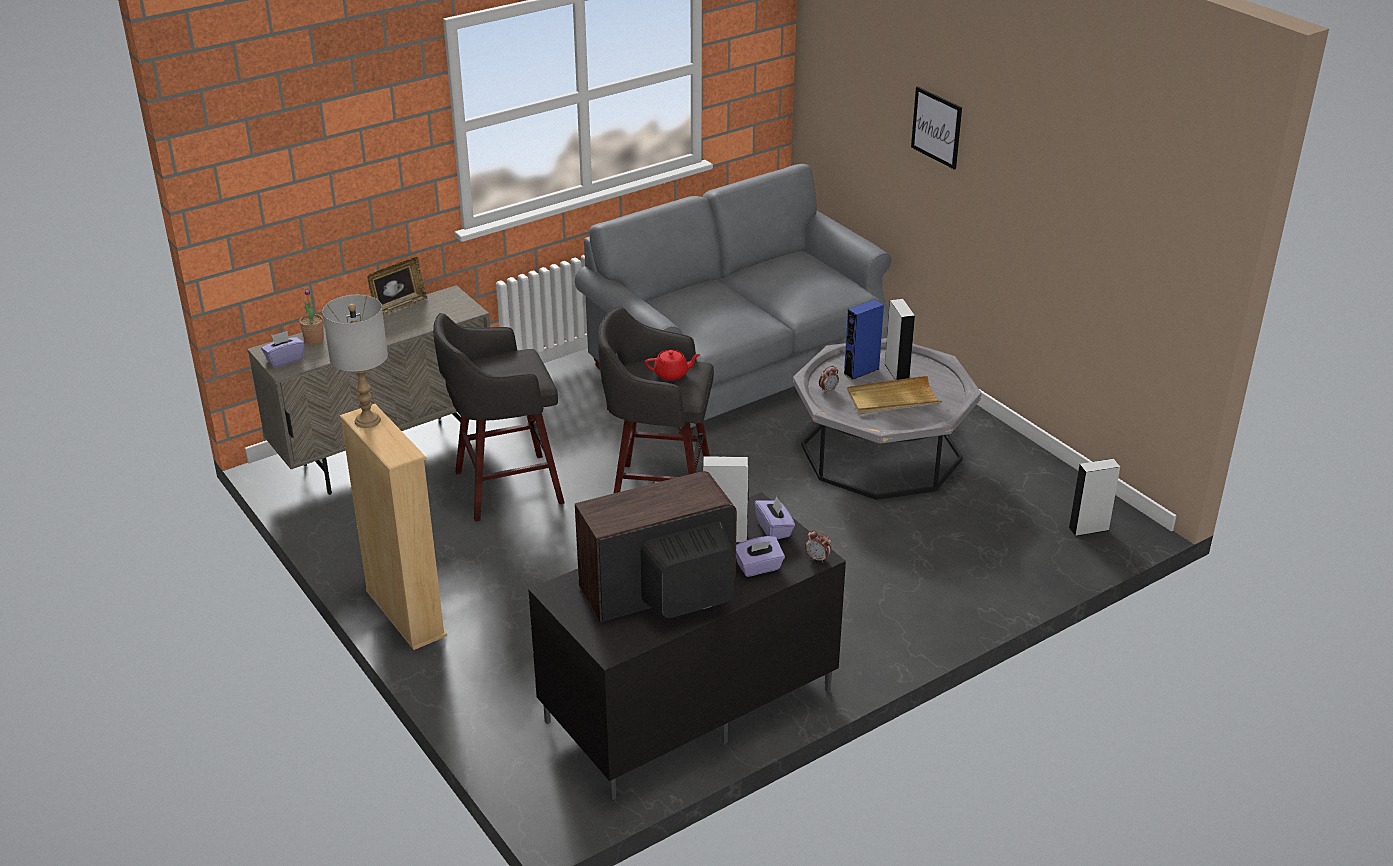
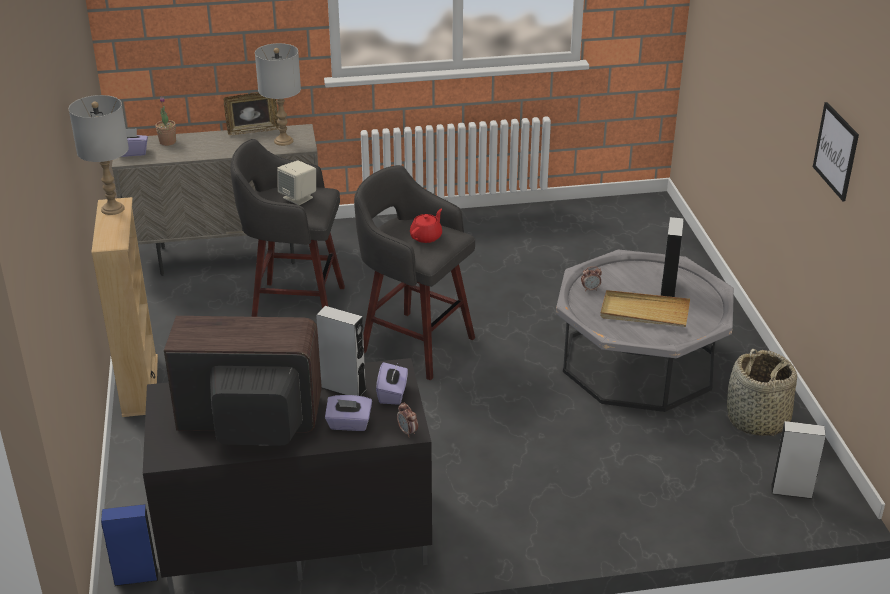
camera: 25 degrees right, 0 degrees up
(443, 310) = (283, 141): none -> grey table lamp
(506, 366) = (298, 197): none -> beige speaker
(672, 374) = (426, 237): red teapot -> red teapot turned 75 degrees counterclockwise
(740, 364) = (570, 253): grey sofa -> none
(861, 371) = (635, 280): blue speaker -> blue speaker (136, 577)
(936, 127) = (767, 59): picture -> picture (836, 151)
(1019, 476) = (757, 420): none -> basket

